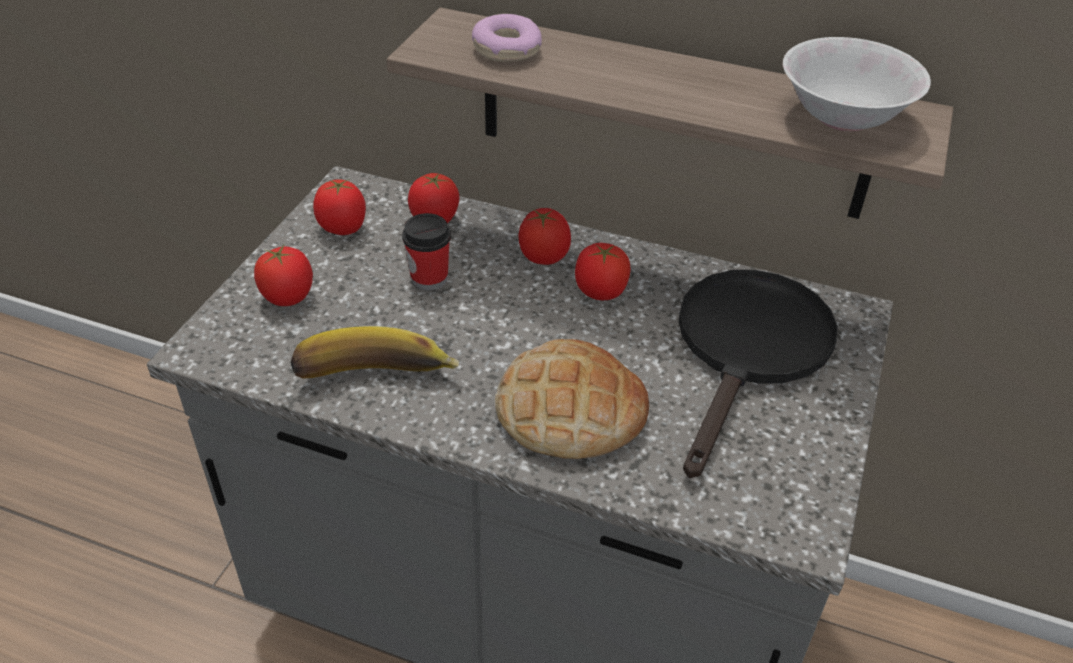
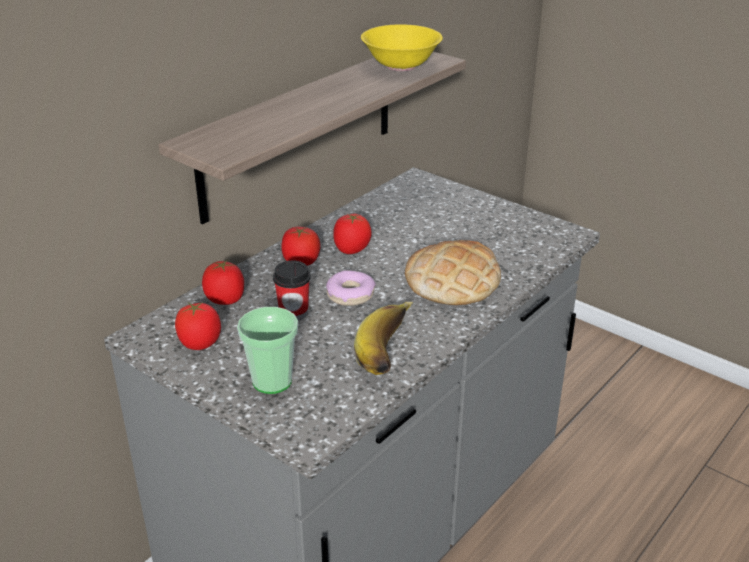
camera: 70 degrees left, 10 degrees down
(288, 297) = (272, 381): tomato -> cup
(506, 50) = (249, 131): donut -> donut (351, 295)
(748, 351) = (432, 215): black frying pan -> none
(842, 117) = (400, 66): white bowl -> yellow bowl

